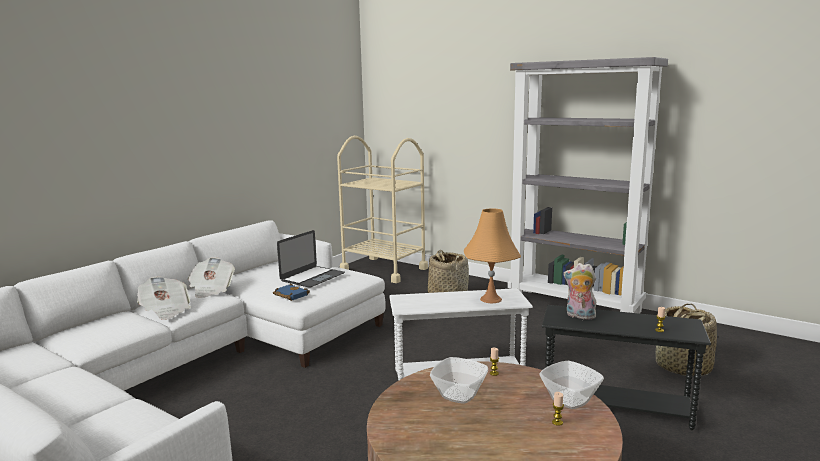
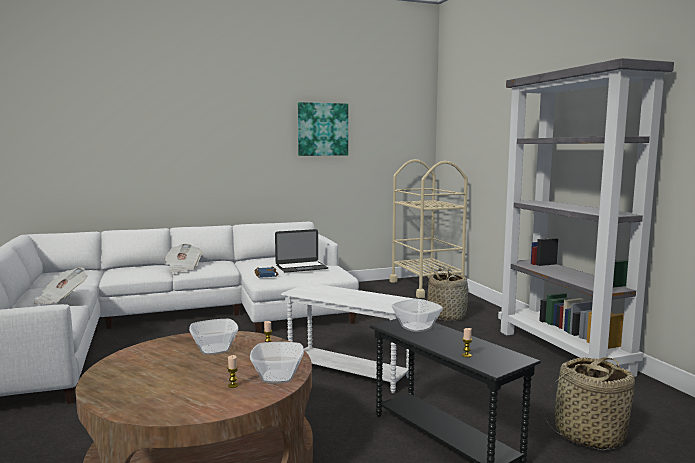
camera: 35 degrees right, 5 degrees down
(211, 289) = (228, 262): newspaper -> newspaper (61, 299)
(264, 107) = (322, 129): none -> picture
(491, 299) = (373, 300): orange table lamp -> none
(579, 316) = (417, 327): plush toy -> bowl

